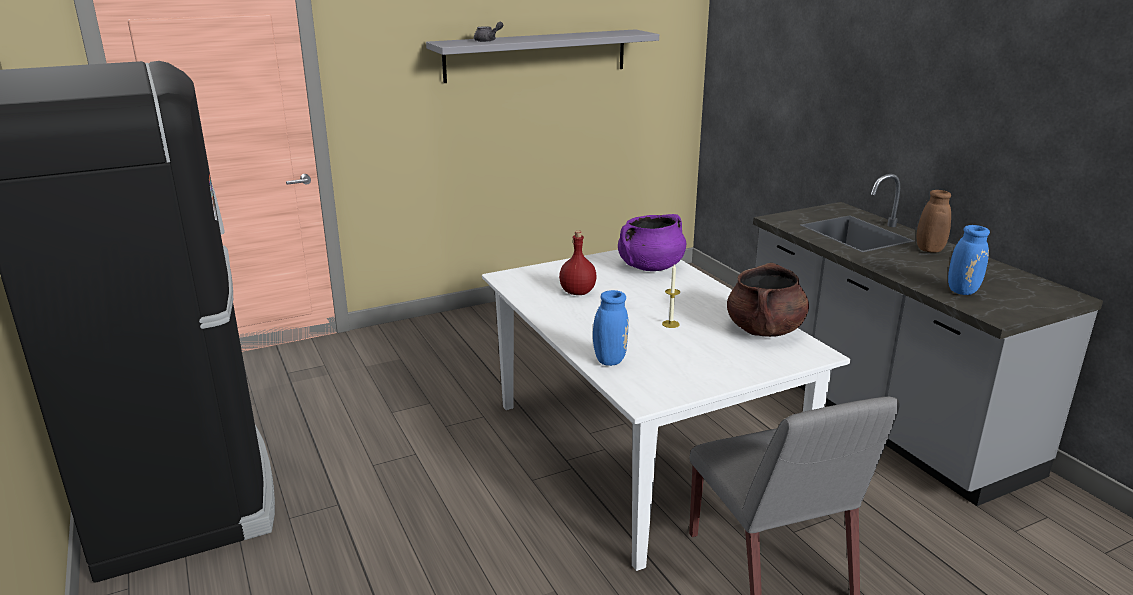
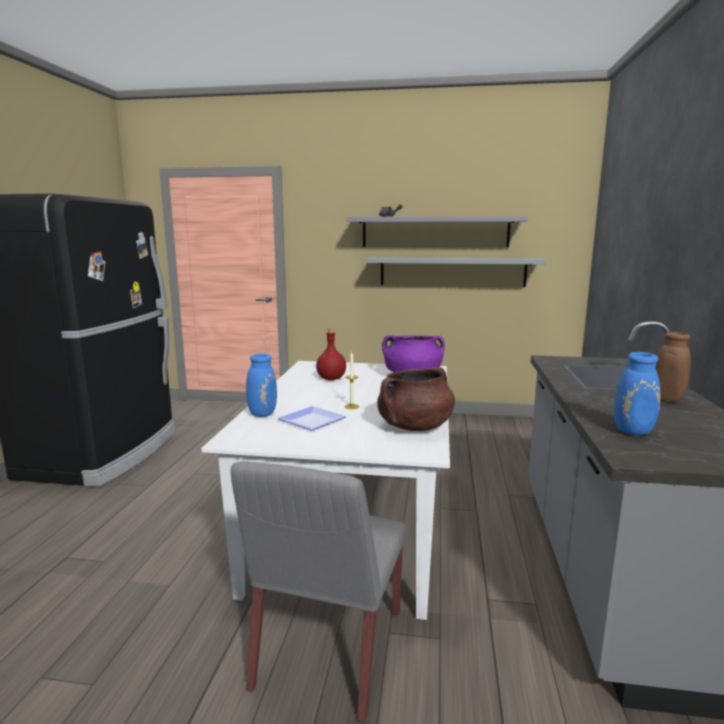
camera: 35 degrees right, 10 degrees down
(560, 106) = (452, 271): none -> grey shelf
(672, 354) = (312, 422): none -> plate

